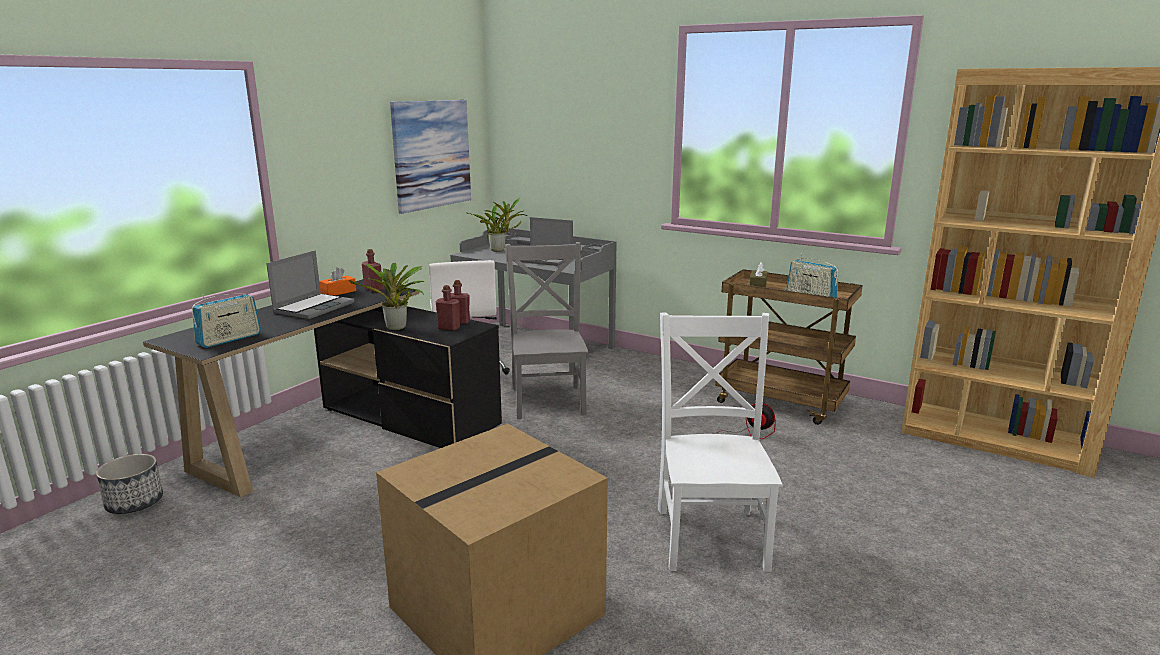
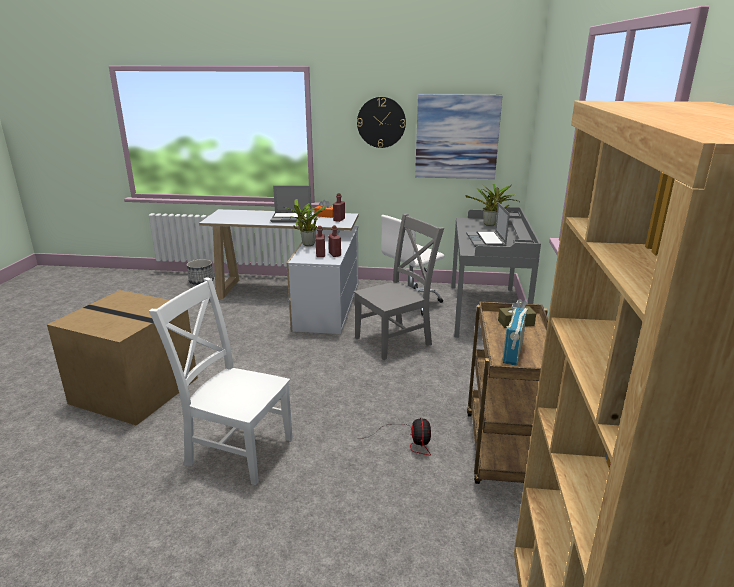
camera: 65 degrees right, 5 degrees up
(229, 339) = (229, 219): radio -> none
(350, 433) = (296, 299): black desk -> white desk
(354, 144) = (381, 122): none -> wall clock
(711, 534) = (236, 449): white chair -> white chair turned 135 degrees counterclockwise

